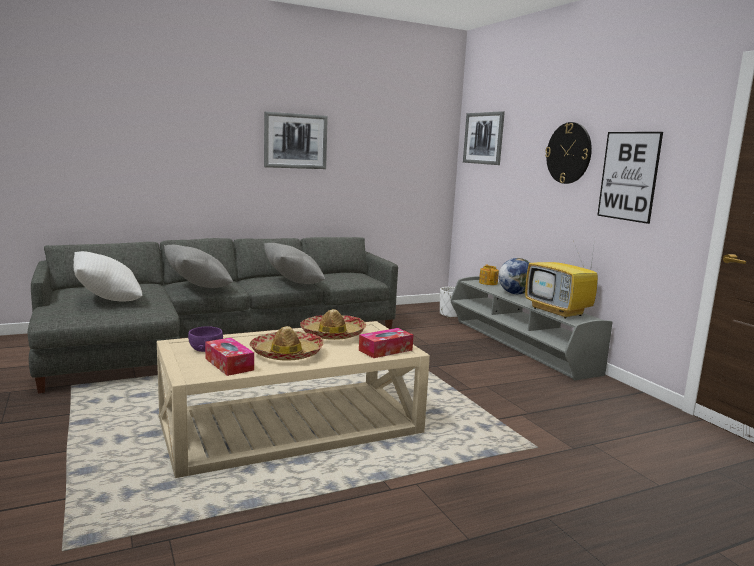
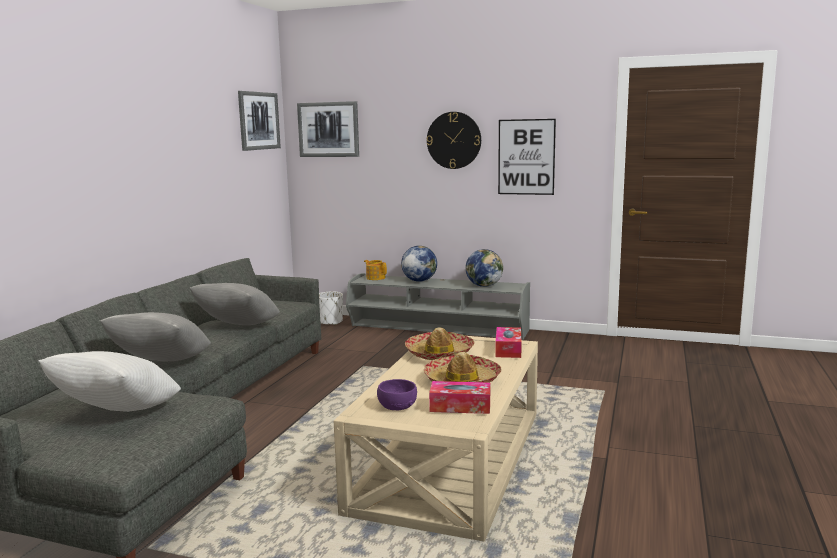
camera: 45 degrees left, 0 degrees up
(295, 141) = (160, 150): picture -> picture (259, 121)
(559, 312) = (484, 286): television -> globe

